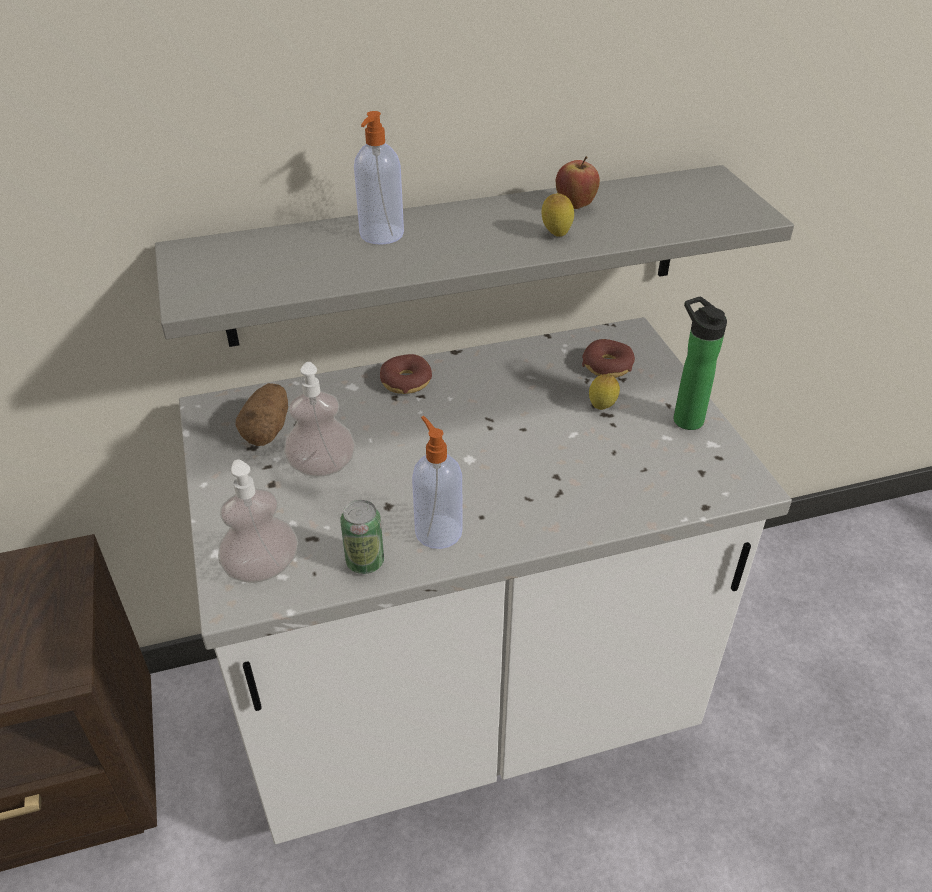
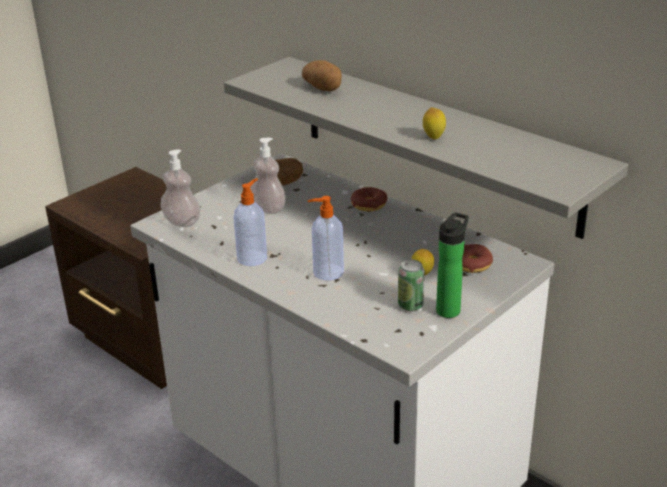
camera: 60 degrees right, 10 degrees down
(312, 253) = (324, 88): none -> potato
(365, 562) = (210, 246): can -> can (410, 305)
(381, 235) = (365, 97): soap dispenser -> soap dispenser (327, 272)
(575, 206) = (480, 133): apple -> none

